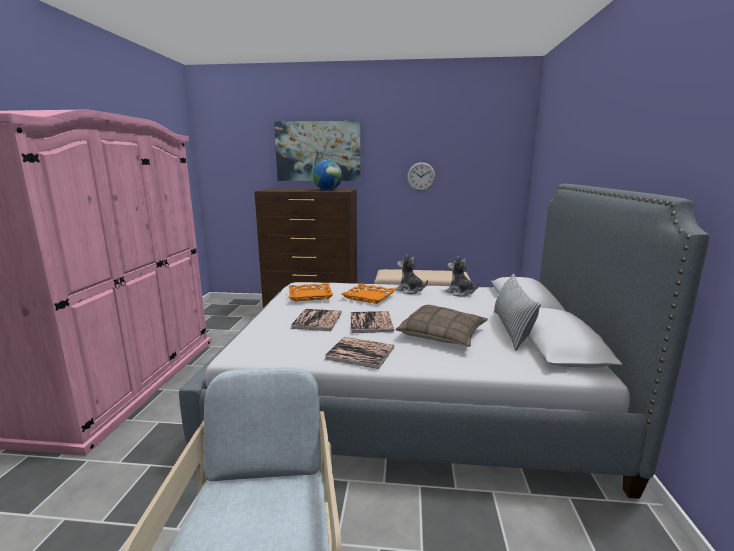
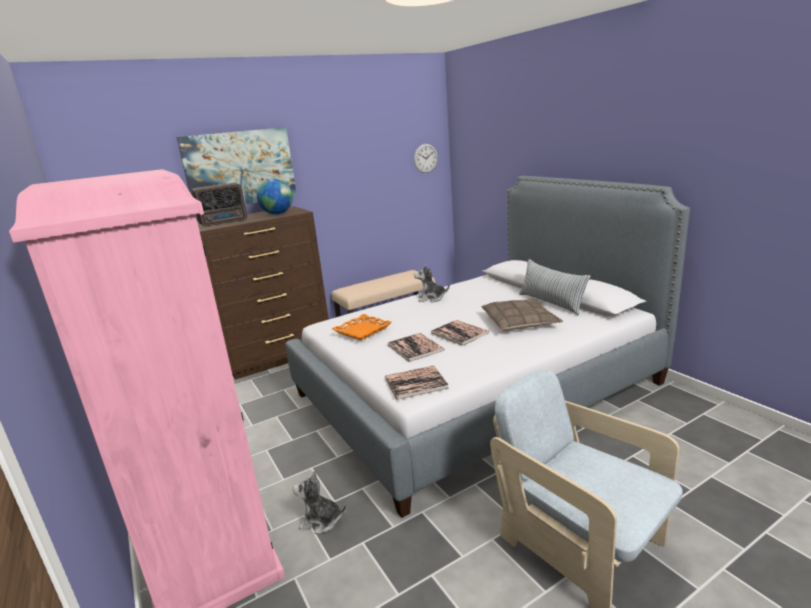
camera: 35 degrees left, 5 degrees up
(286, 190) = (225, 222): none -> radio
(360, 353) = (498, 356): book -> book (416, 383)
(369, 296) = (414, 314): orange tray -> none
(421, 176) = (357, 181): wall clock -> wall clock (425, 158)
(460, 293) = (470, 288): plush toy -> plush toy (321, 521)

